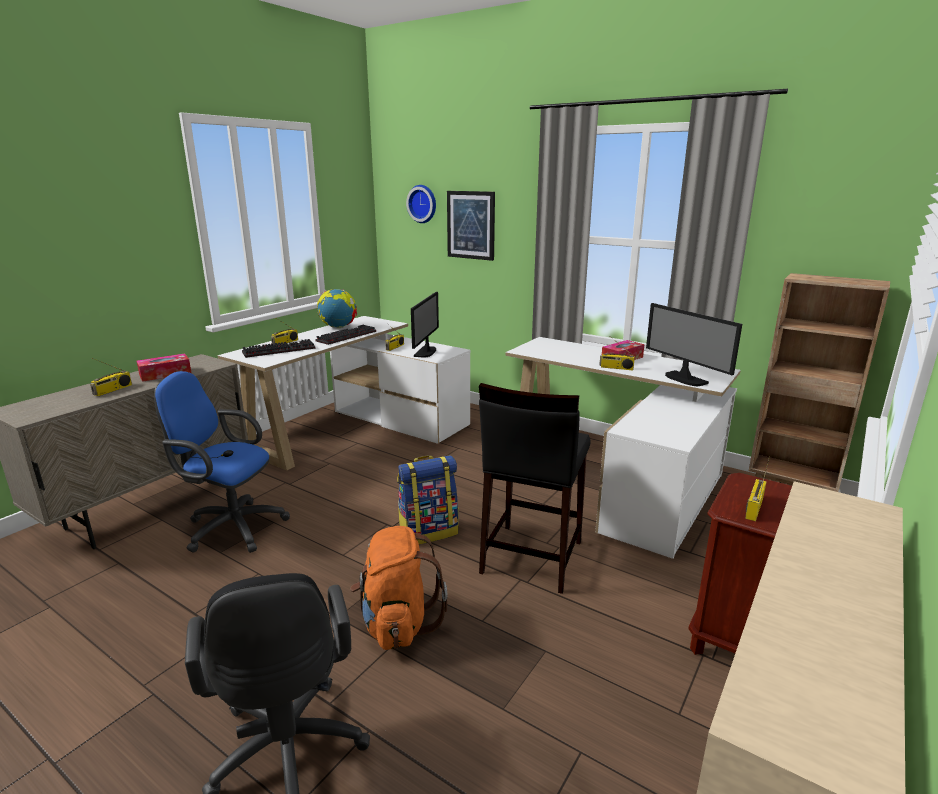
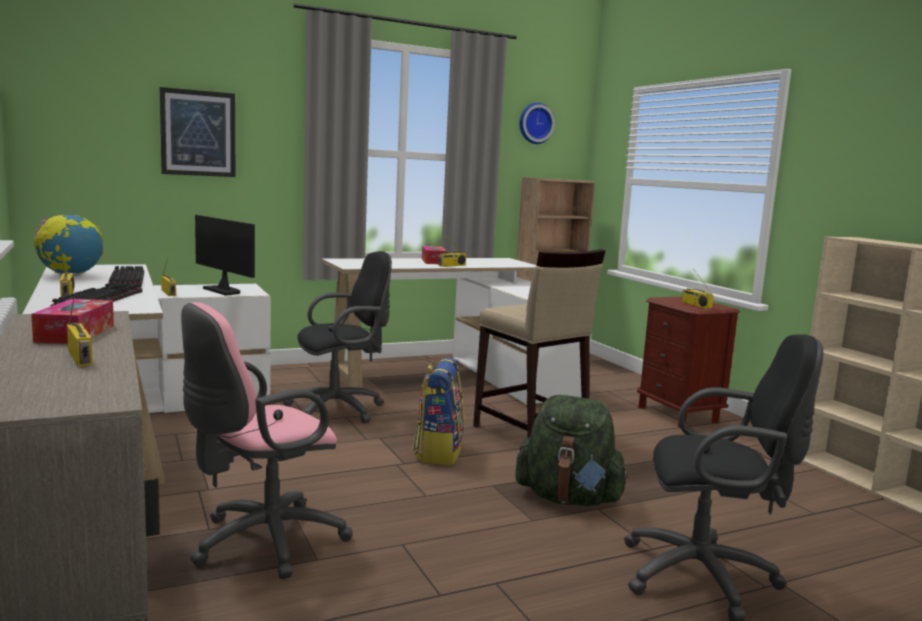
camera: 60 degrees left, 10 degrees down
(231, 527) = (261, 543): blue office chair -> pink office chair
(397, 623) = (568, 498): orange backpack -> green backpack
(423, 204) = (112, 102): wall clock -> wall clock (535, 123)
(464, 467) = (340, 410): none -> black office chair
(530, 557) = (530, 432): black stool -> beige stool
(684, 379) = (506, 265): monitor -> none

